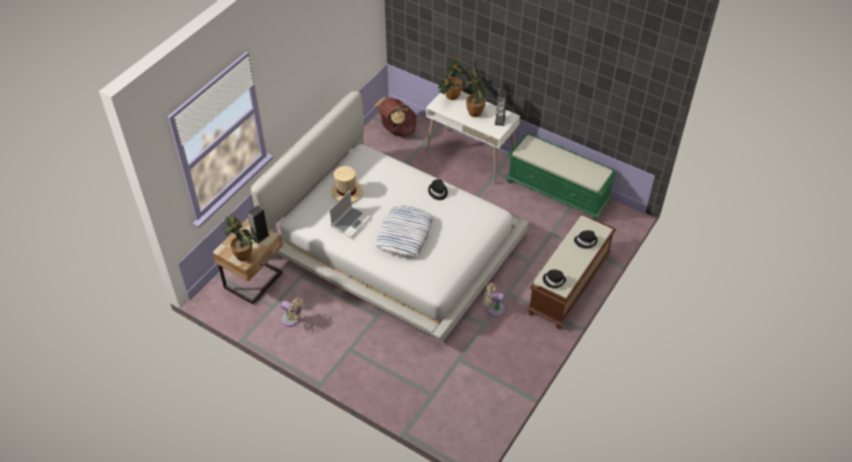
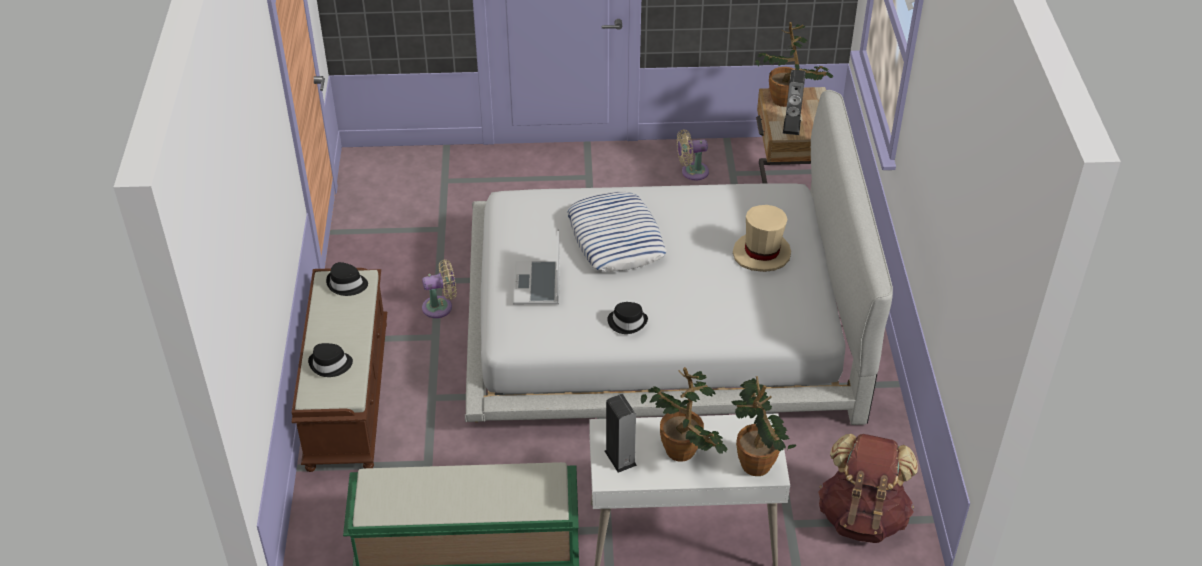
camera: 145 degrees right, 5 degrees down
(350, 222) = (708, 218): laptop -> laptop (538, 285)

